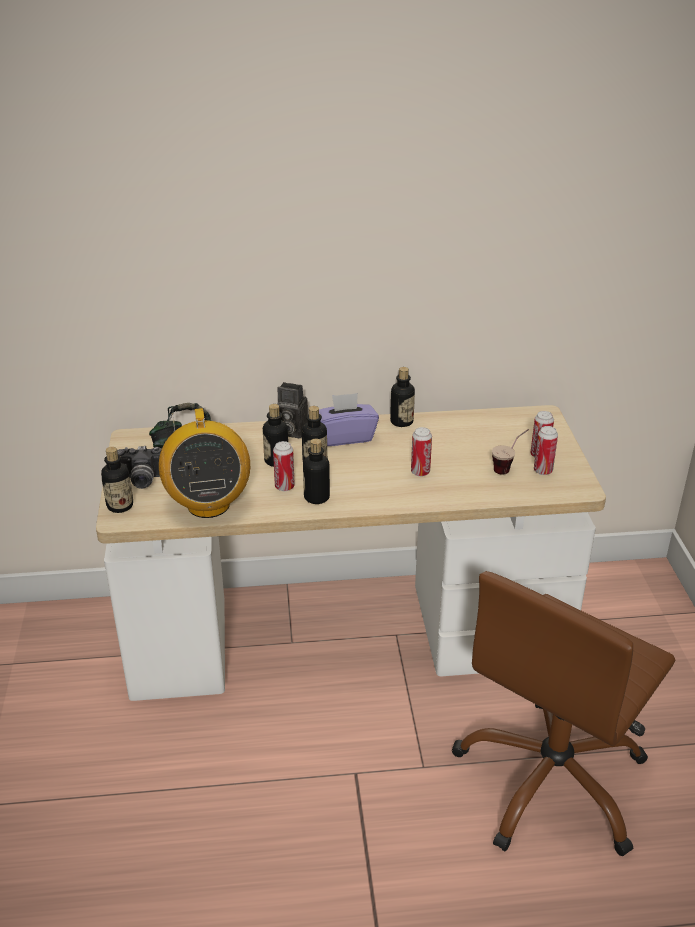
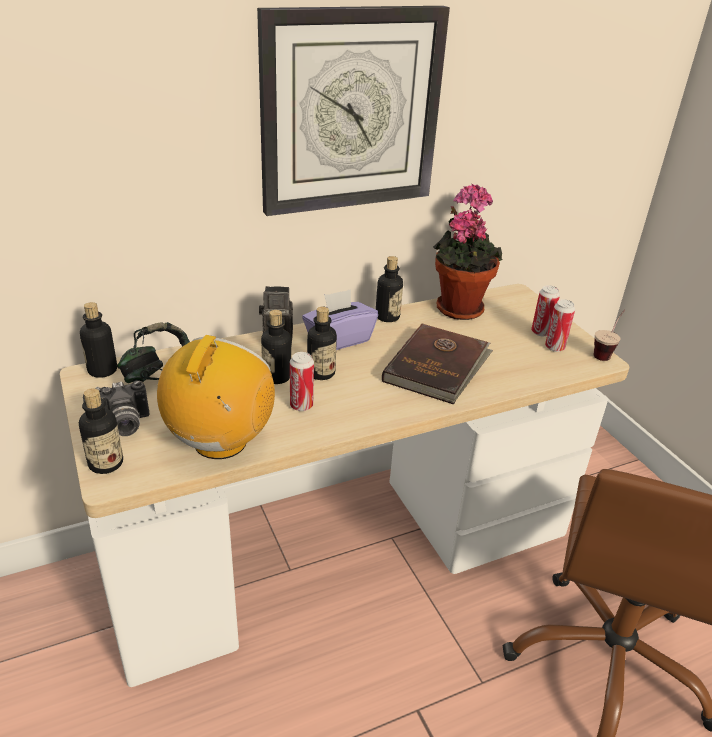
camera: 20 degrees left, 0 degrees up
(208, 504) = (220, 442): radio -> radio turned 135 degrees counterclockwise
(316, 497) = (344, 412): bottle -> bottle (102, 370)
(366, 240) = (350, 111): none -> wall clock
(420, 472) = (438, 366): can -> brown book
(475, 420) = (458, 306): none -> potted plant
(508, 467) = (520, 349): cup -> cup (605, 352)

